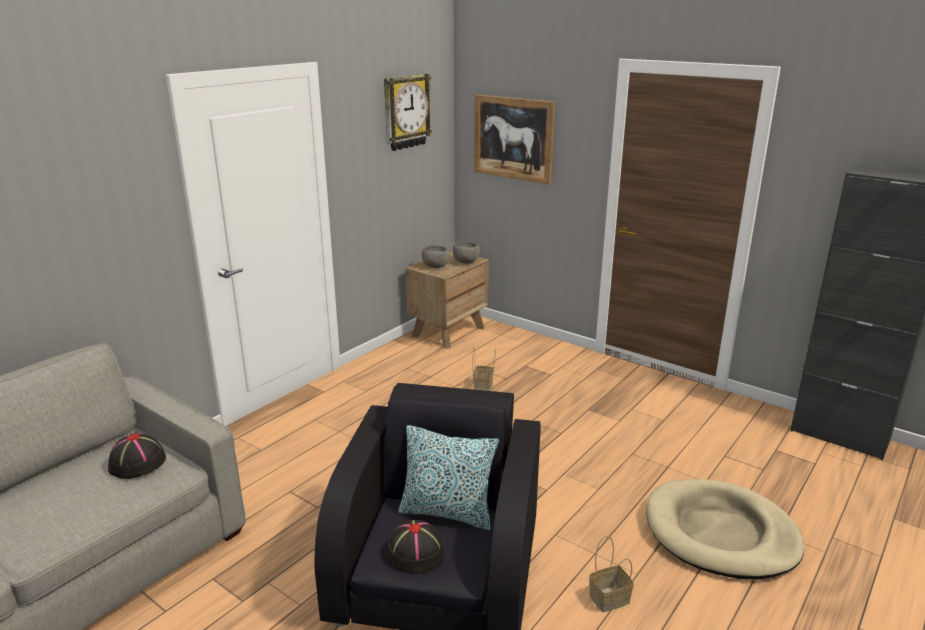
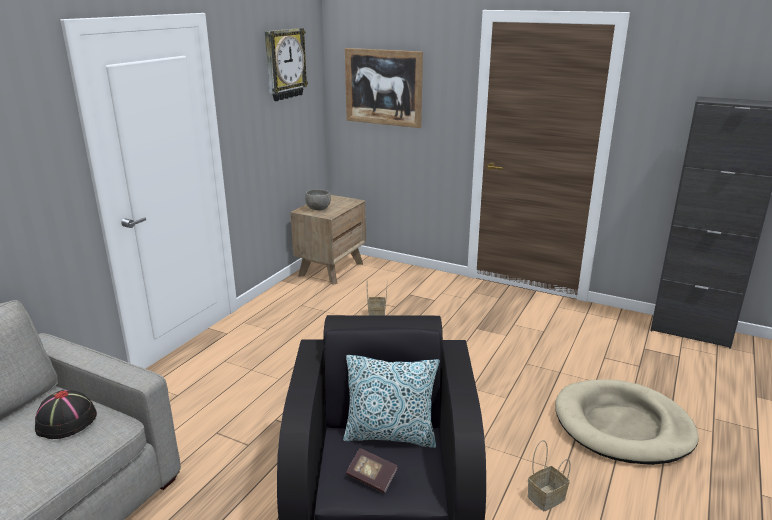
camera: 10 degrees left, 0 degrees up
(415, 552) = (371, 478): black hat -> book
(466, 262) = (345, 204): grey bowl -> none

